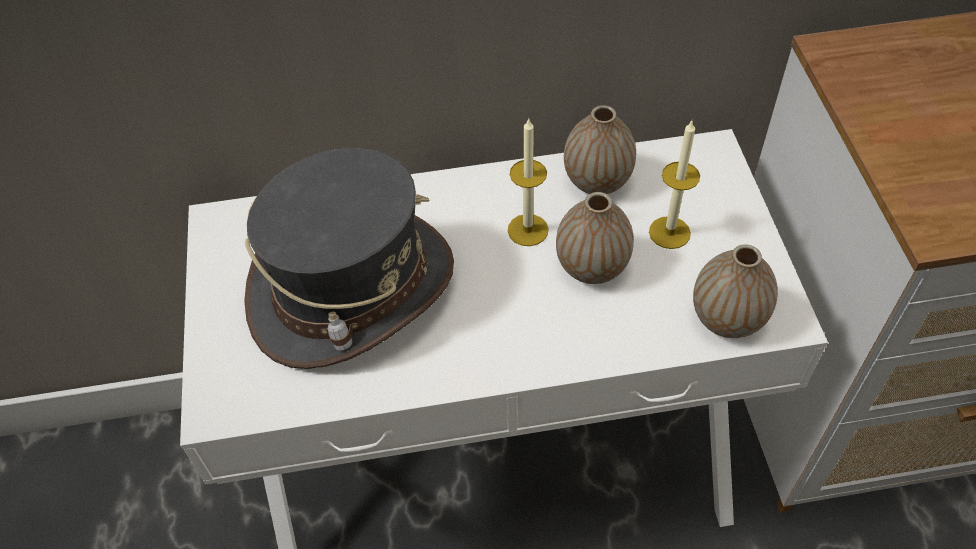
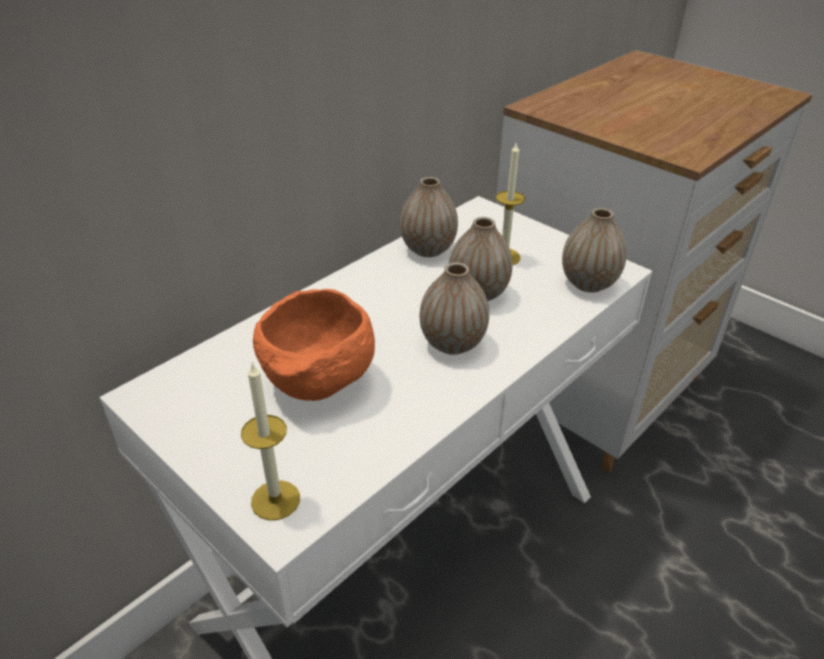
camera: 40 degrees left, 15 degrees down
(352, 290) = (318, 384): grey hat -> orange bowl
(507, 313) = (452, 343): none -> vase
(528, 230) = (412, 292): candle -> candle (275, 500)

